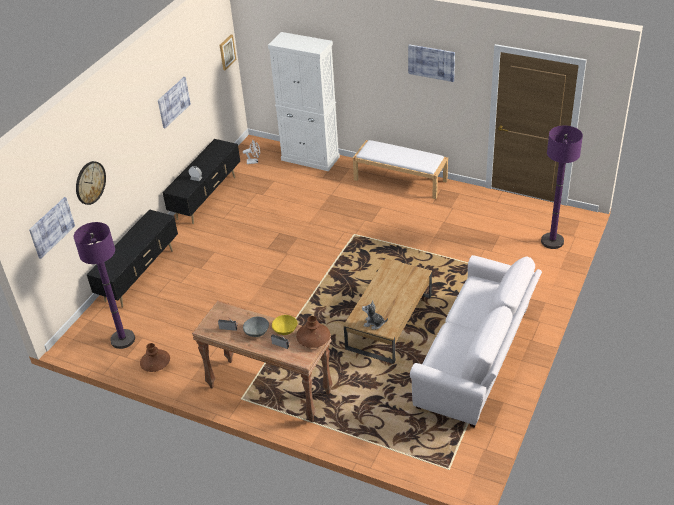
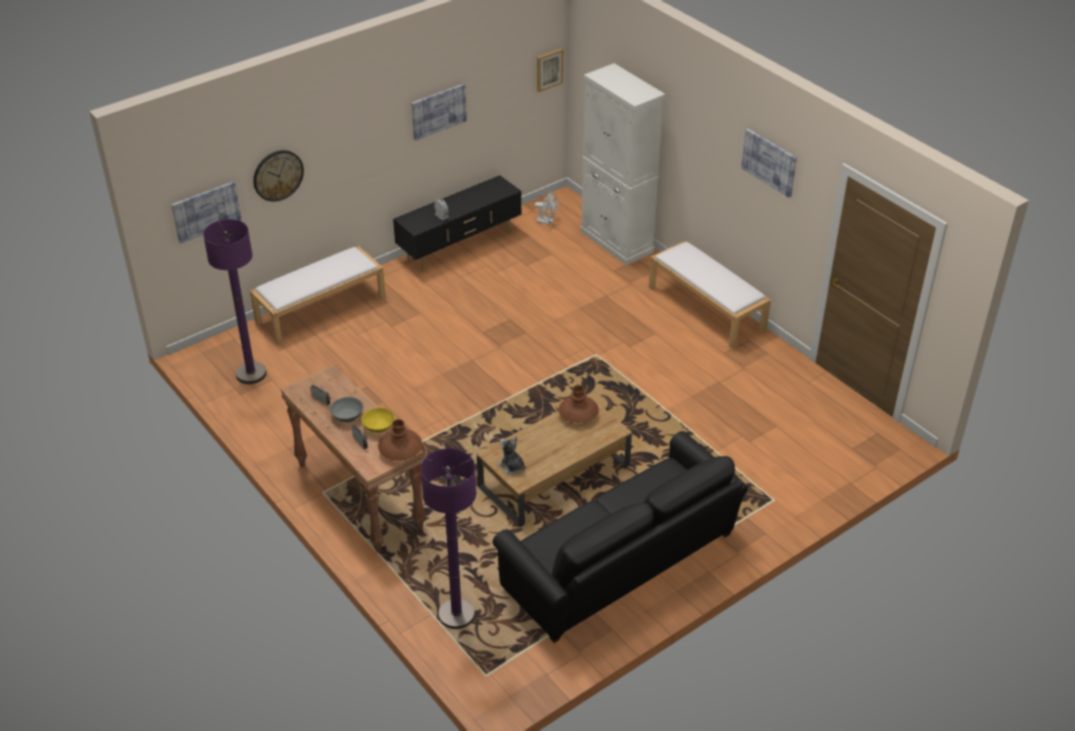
camera: 25 degrees right, 0 degrees up
(140, 275) = (321, 309): black tv stand -> white bench
(156, 364) = (264, 415): brown vase -> brown vase (578, 415)
(477, 360) = (622, 566): white sofa -> black sofa
(552, 241) = (840, 461): purple floor lamp -> purple floor lamp (456, 615)

